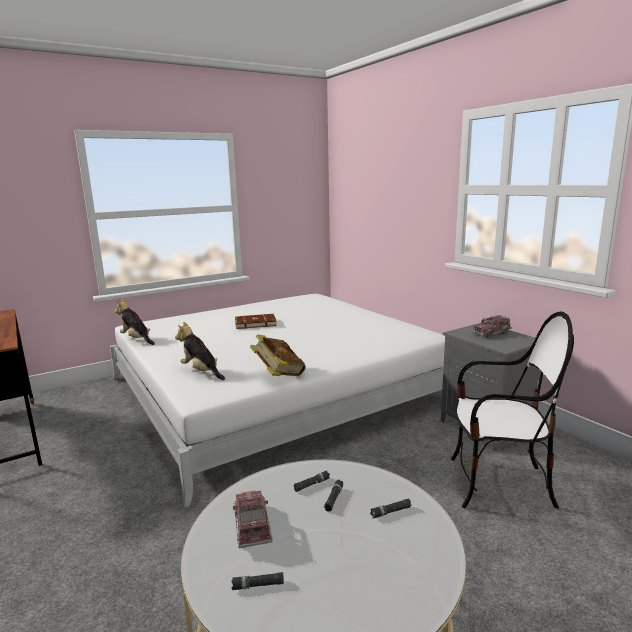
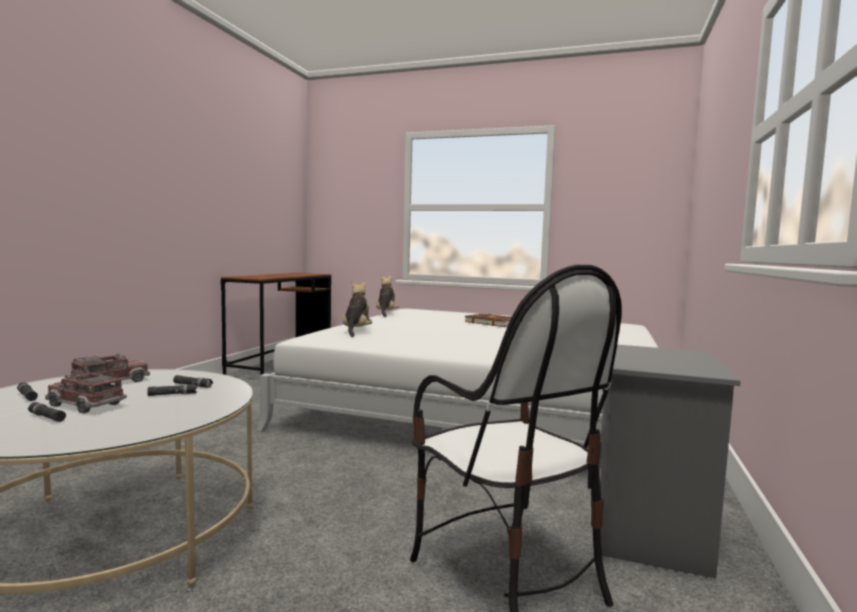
camera: 50 degrees right, 10 degrees down
(278, 375) = (394, 345): book -> none
(390, 512) = (161, 413): black flashlight -> black flashlight (47, 417)
(491, 333) = (670, 357): toy truck -> toy truck (86, 405)

